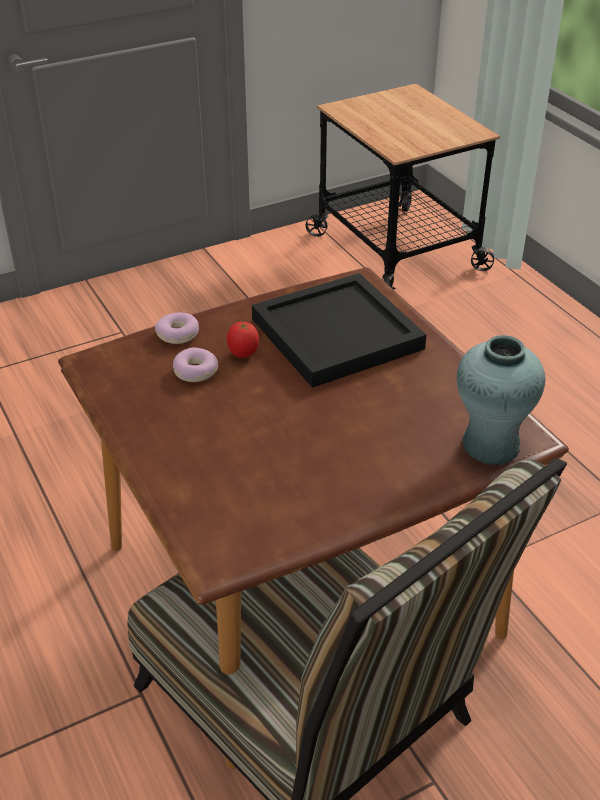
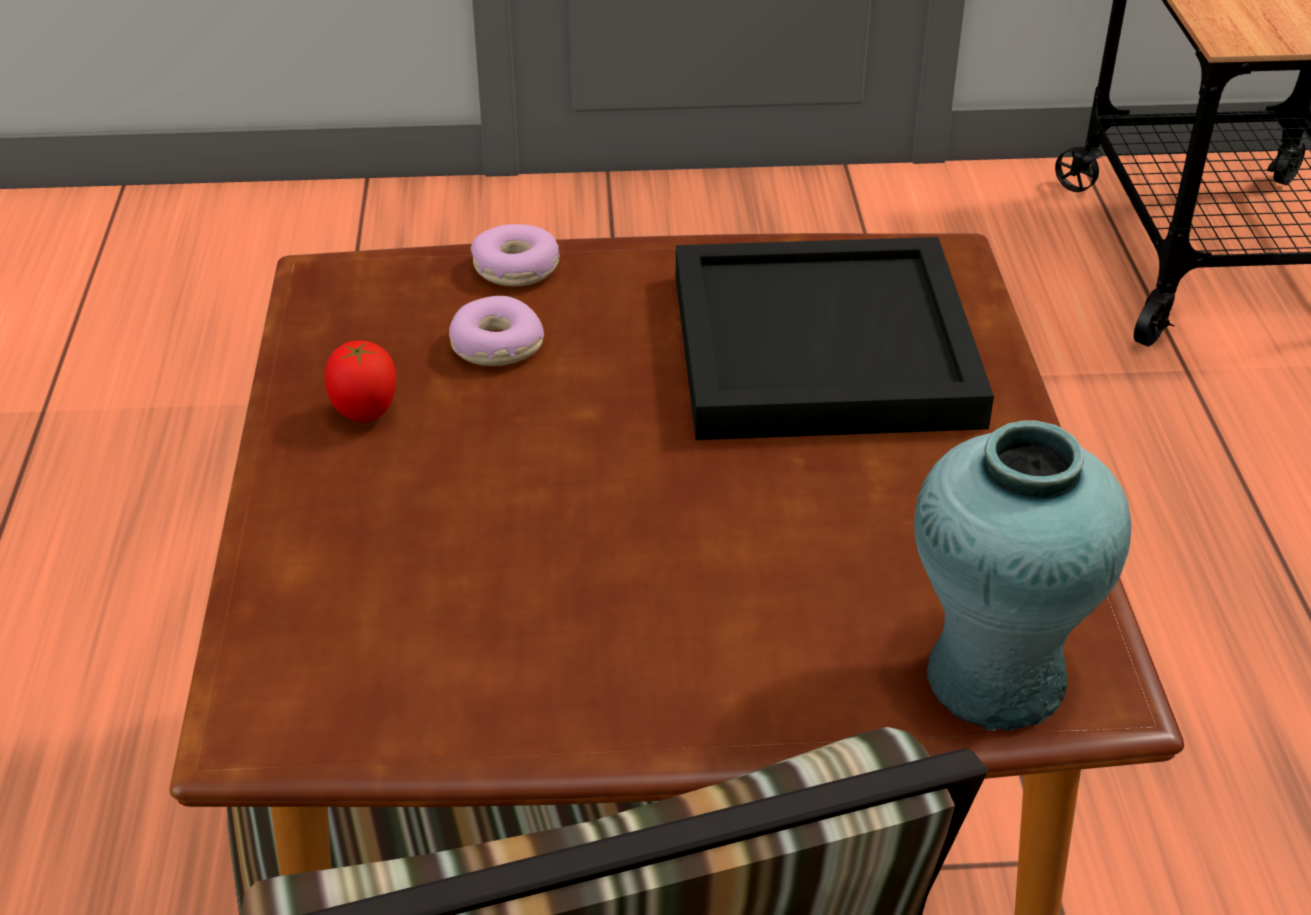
camera: 25 degrees right, 0 degrees up
(243, 354) = (609, 338): tomato -> tomato (365, 414)

